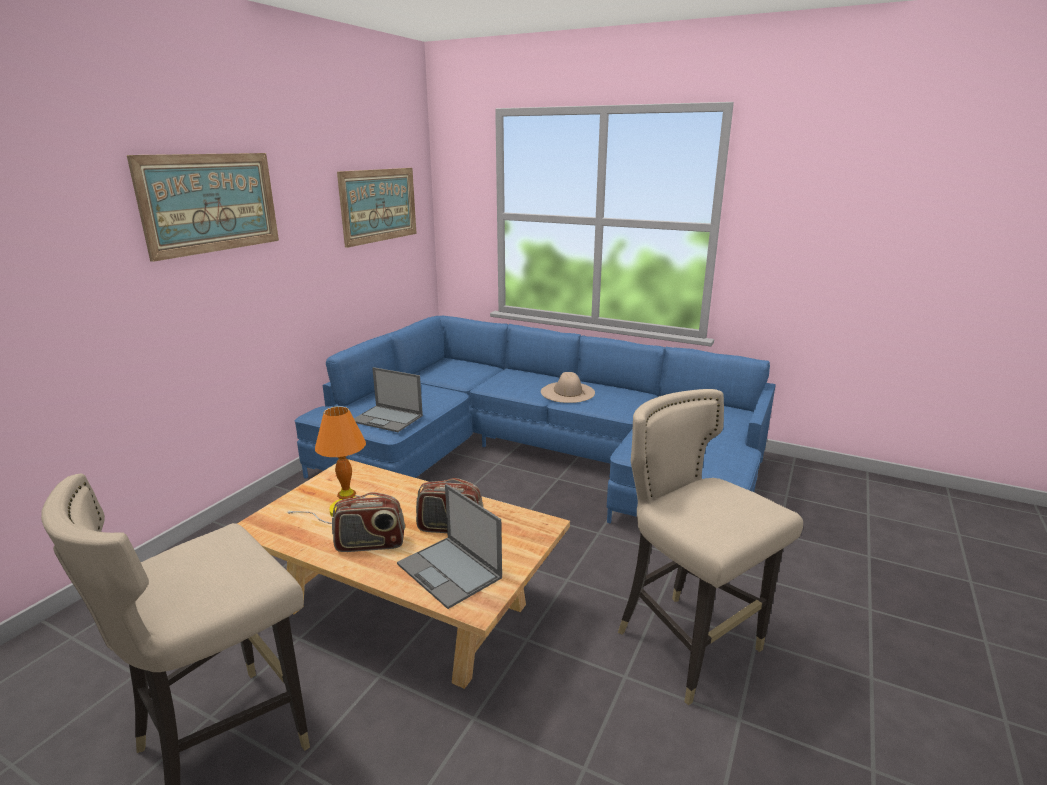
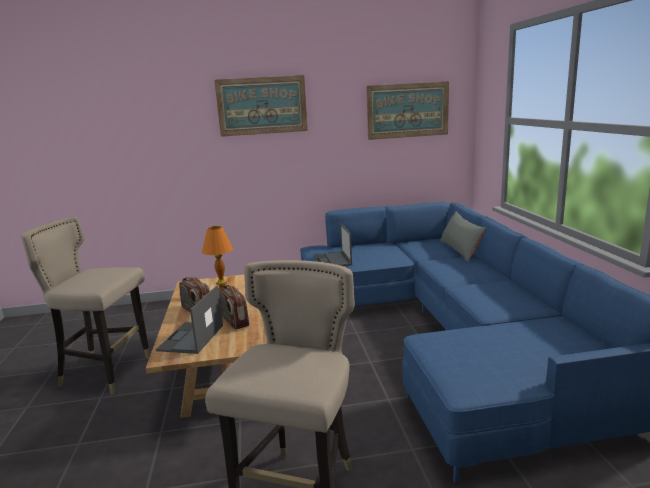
camera: 55 degrees right, 5 degrees down
(487, 366) = (460, 250): none -> grey pillow
(567, 392) = (477, 283): beige hat -> none

